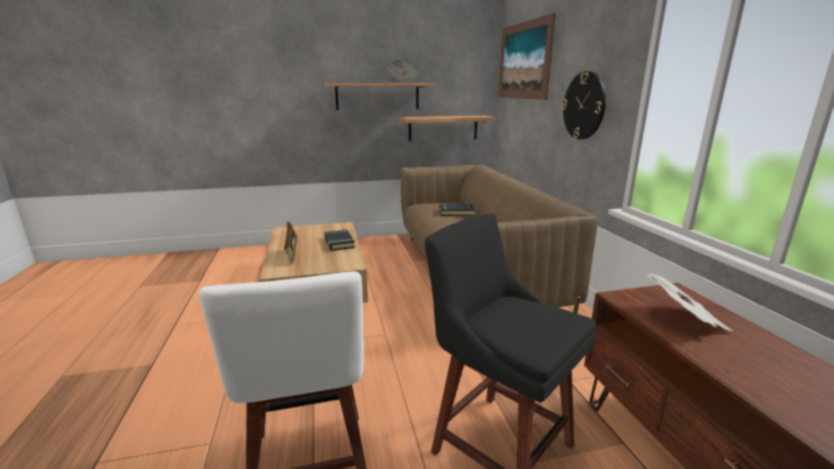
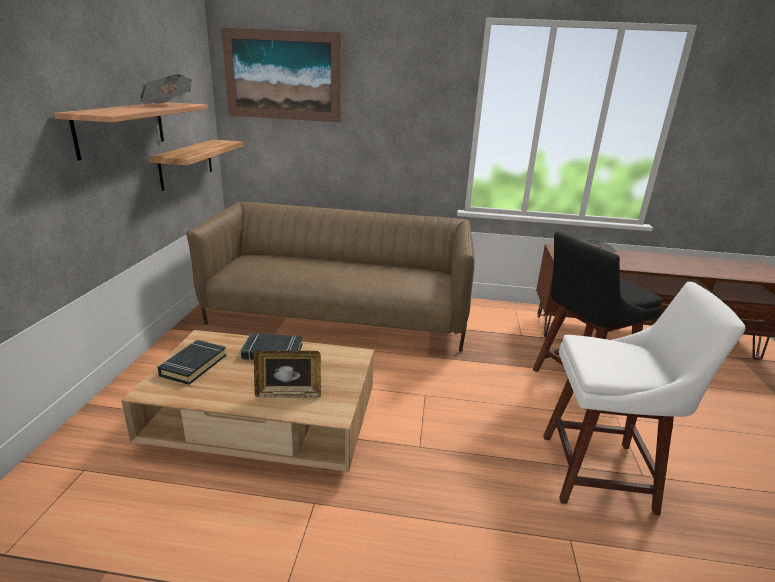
camera: 70 degrees left, 5 degrees up
(456, 212) = (295, 262): black book -> black book (193, 365)
(584, 106) = (403, 129): wall clock -> none

